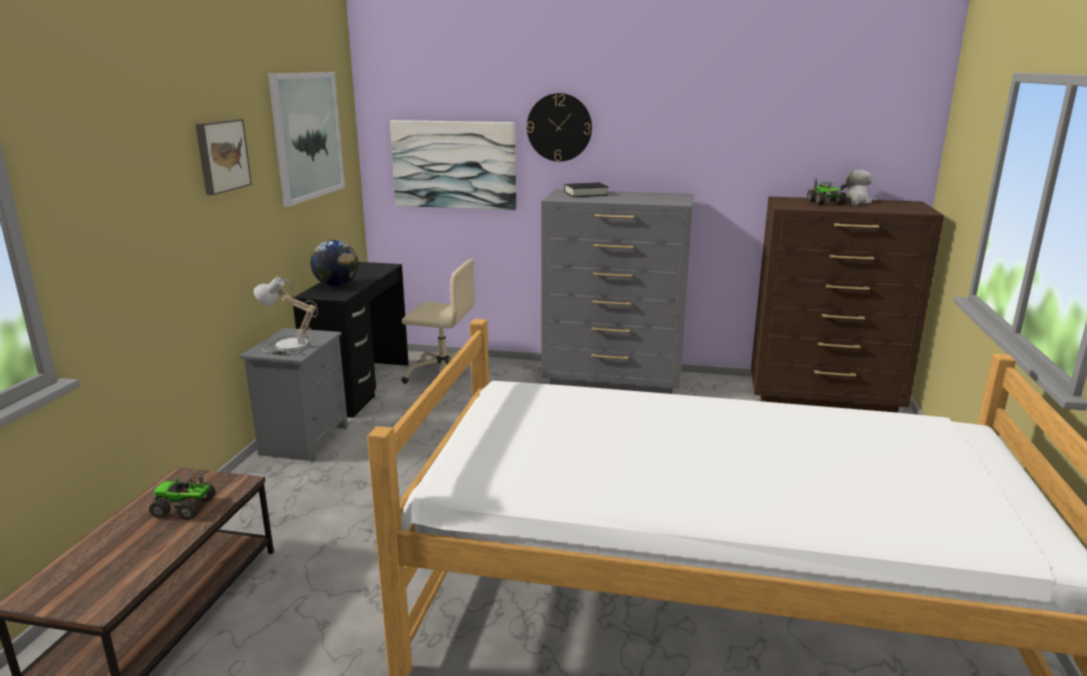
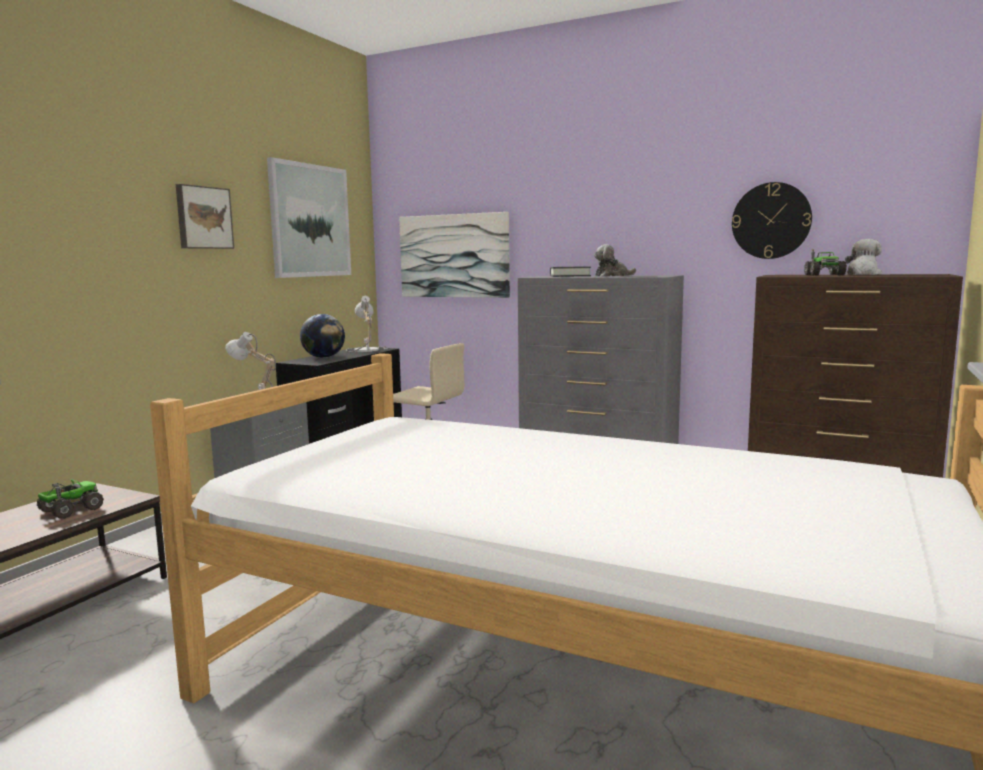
camera: 15 degrees right, 10 degrees down
(185, 508) = (70, 510): toy truck -> toy truck turned 105 degrees clockwise
(367, 269) = (363, 350): none -> table lamp
(559, 127) = (549, 214): wall clock -> wall clock (771, 221)
(631, 197) = (612, 276): none -> plush toy

